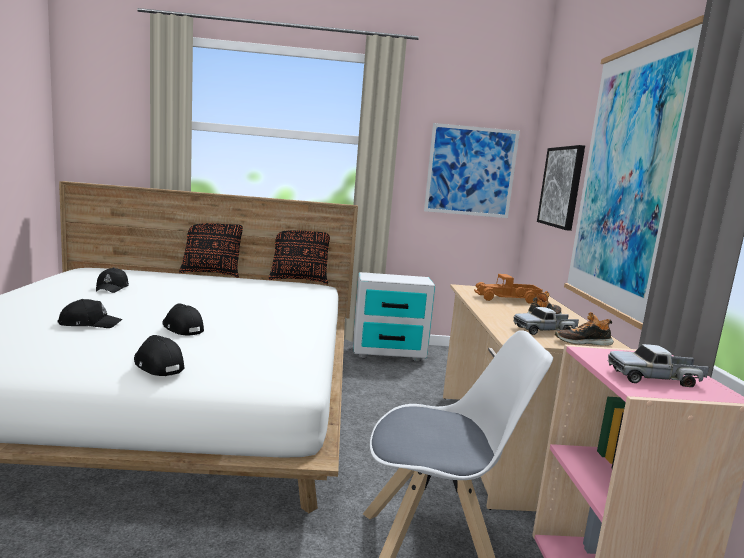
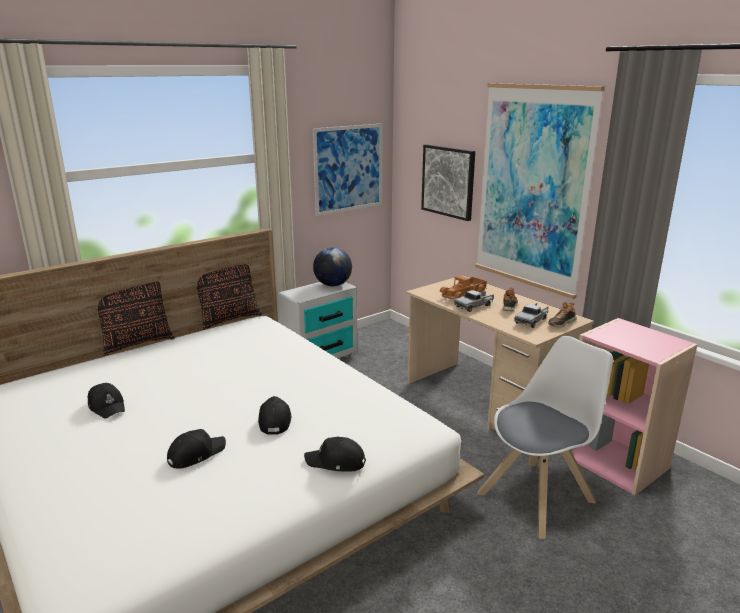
camera: 35 degrees left, 10 degrees up
(181, 328) = (274, 420): black cap -> black cap turned 75 degrees clockwise
(414, 279) = (333, 285): none -> globe
(654, 378) = (646, 344): toy truck -> toy truck (474, 306)

